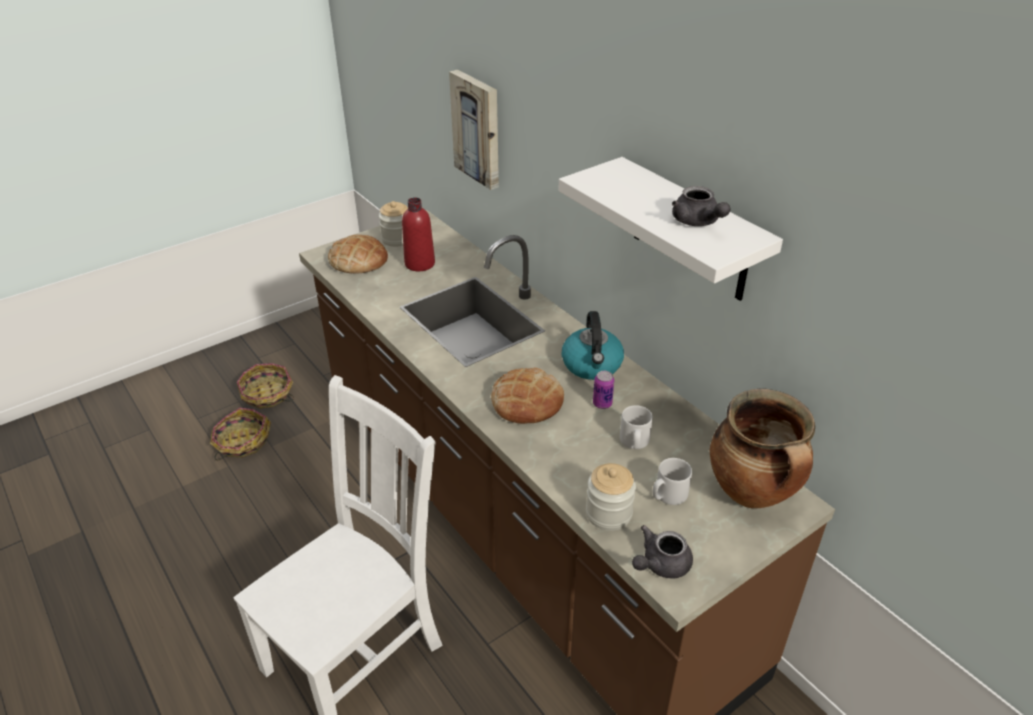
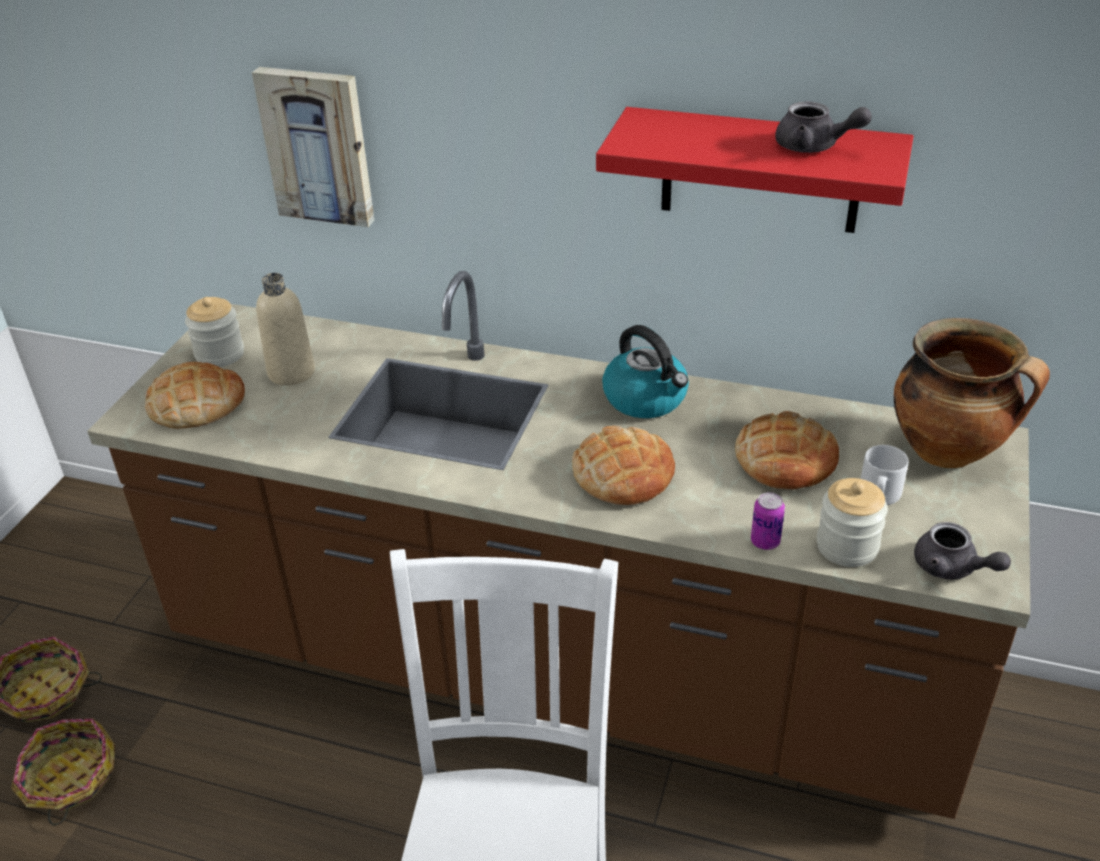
camera: 35 degrees left, 0 degrees up
(419, 264) = (291, 372): red bottle -> beige bottle
(602, 404) = (706, 435): can -> can (765, 542)
(634, 442) = (785, 459): grey mug -> bread
(660, 564) = (952, 568): grey teapot -> grey teapot turned 60 degrees counterclockwise
(690, 231) = (760, 171): white shelf -> red shelf

